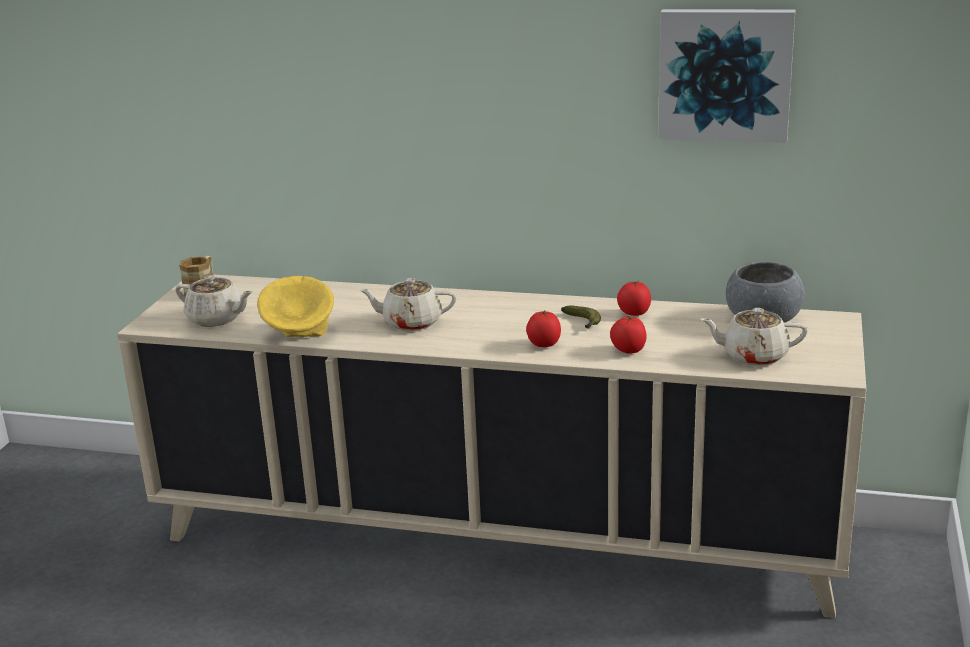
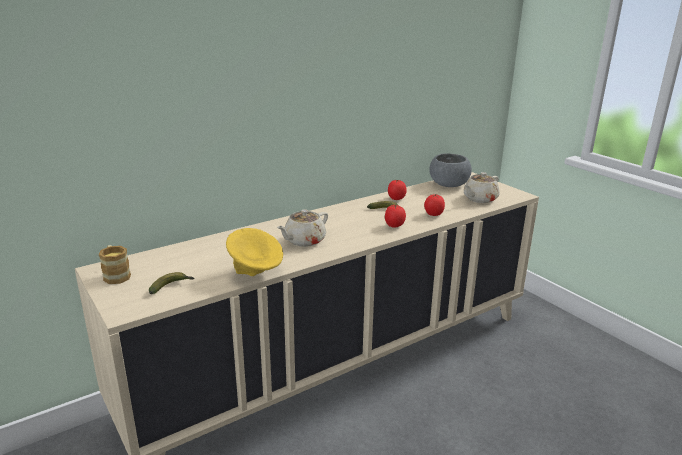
camera: 50 degrees left, 0 degrees up
(216, 319) = (172, 287): beige teapot -> banana
(725, 74) = (419, 52): picture -> none

